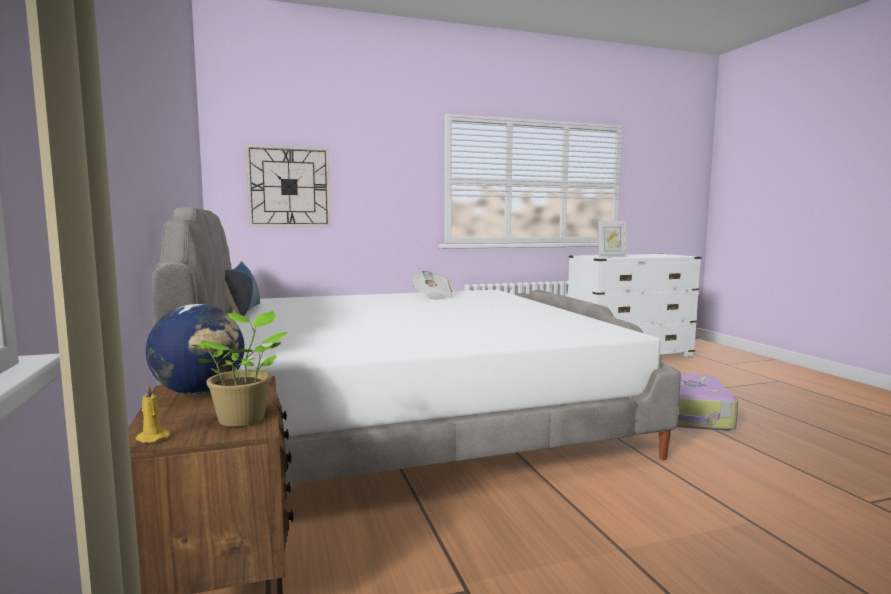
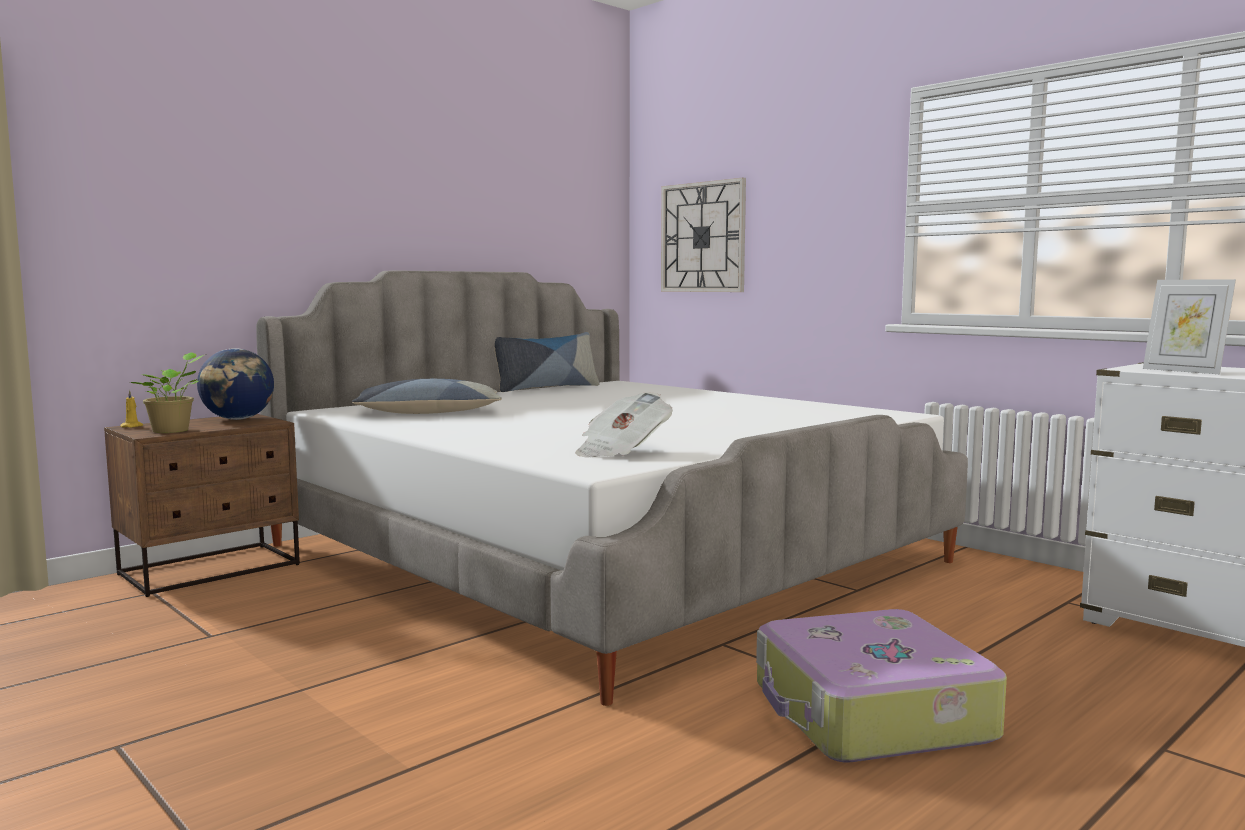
camera: 65 degrees right, 0 degrees up
(330, 339) = (428, 413): none -> pillow
(432, 297) = (775, 406): newspaper -> newspaper (621, 451)

